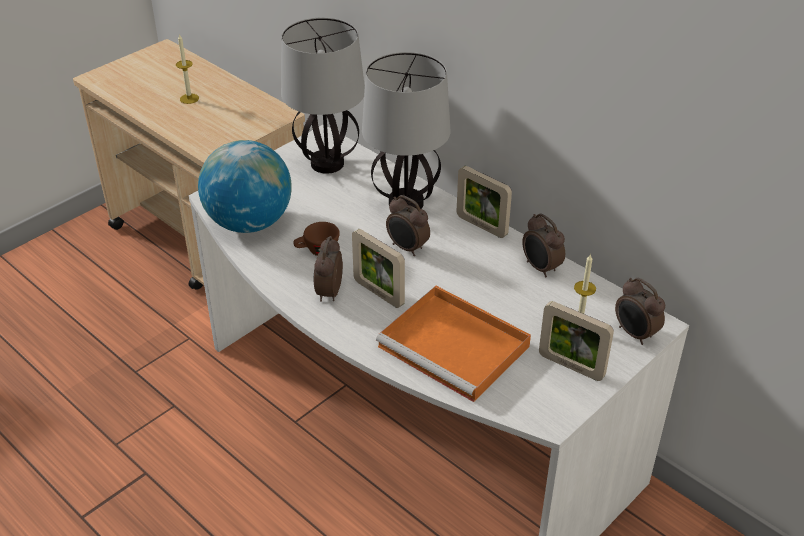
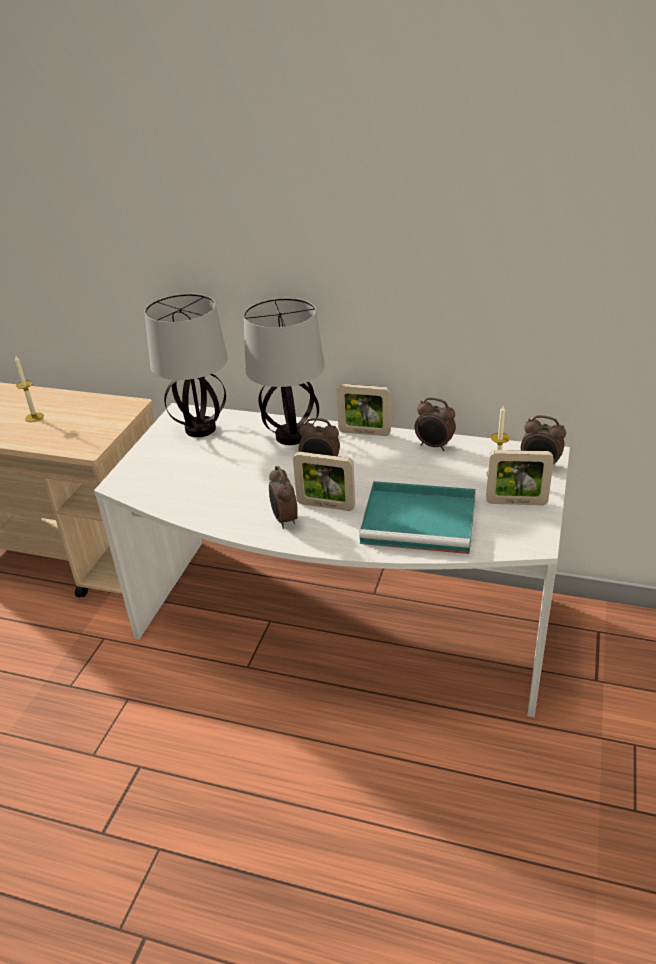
camera: 25 degrees left, 5 degrees down
(249, 223) = (169, 492): globe -> none
(317, 251) = (247, 493): brown cup -> none
(456, 347) = (421, 521): orange tray -> turquoise tray

